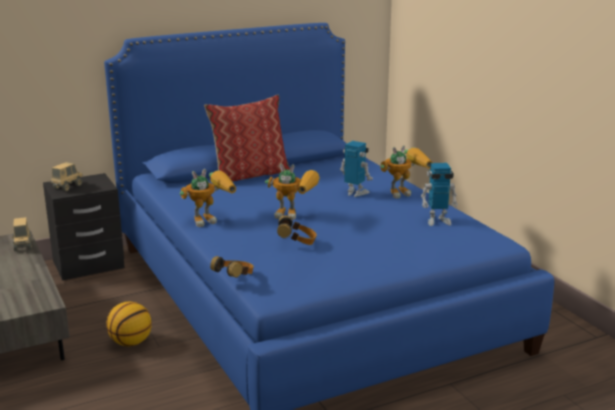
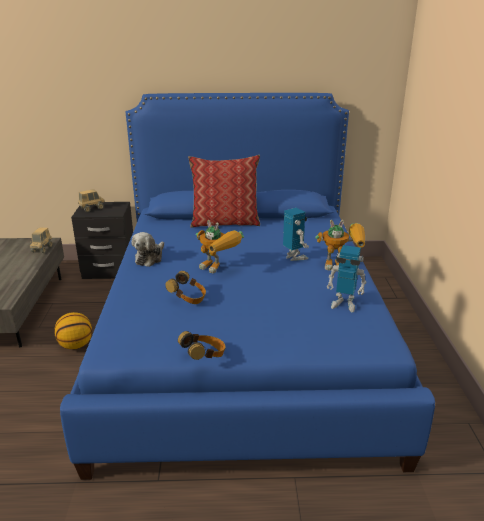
camera: 25 degrees right, 5 degrees up
(211, 219) = (150, 258): toy robot -> plush toy
(234, 278) = (100, 323): headphones -> headphones (204, 356)

